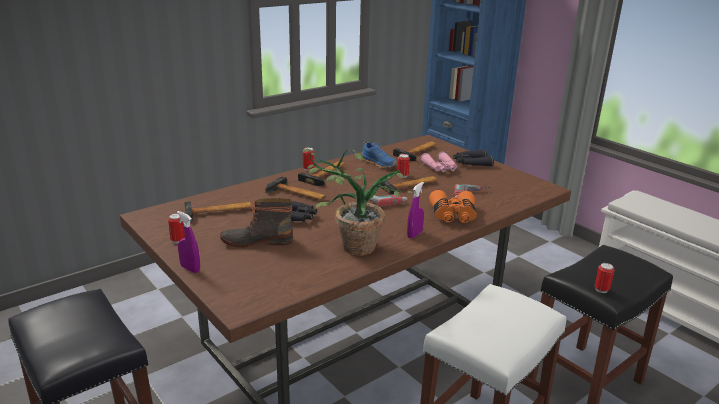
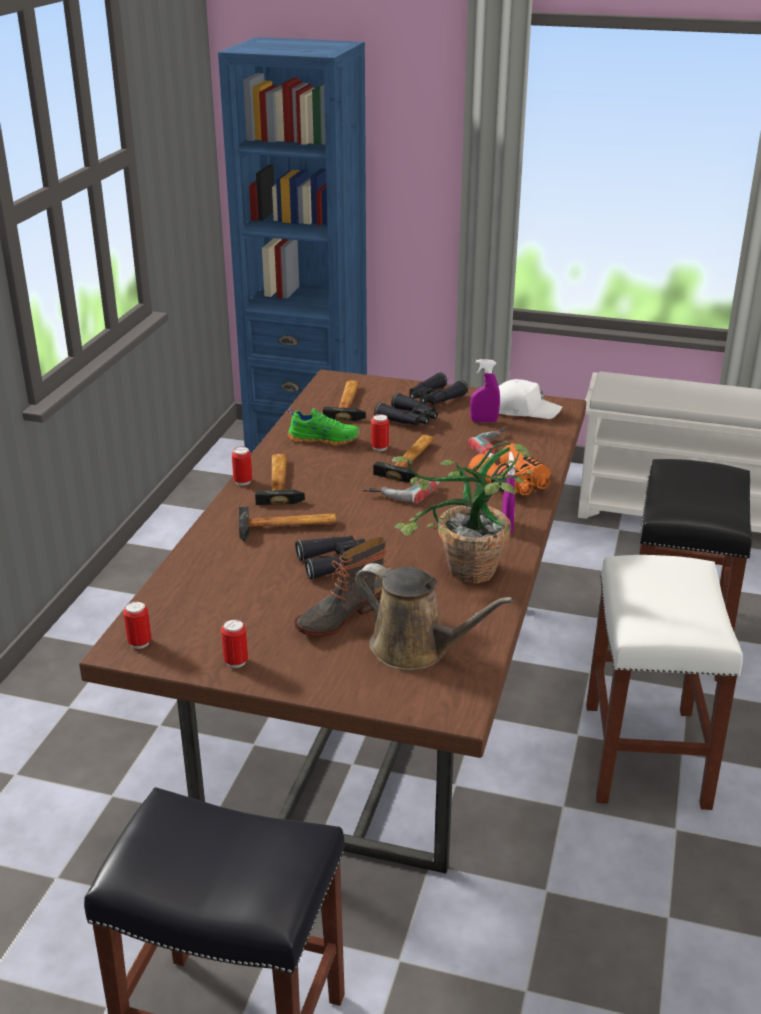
camera: 35 degrees left, 5 degrees up
(190, 269) = (318, 691): purple spray bottle -> purple spray bottle (484, 421)
(218, 212) = (224, 597): hammer -> none
(267, 271) = (416, 649): none -> brown watering can
(379, 163) = (324, 439): blue shoe -> green shoe
(440, 168) = (409, 419): pink binoculars -> black binoculars
(518, 183) = (523, 410): none -> white cap
(601, 289) = (718, 516): can -> can (140, 643)

